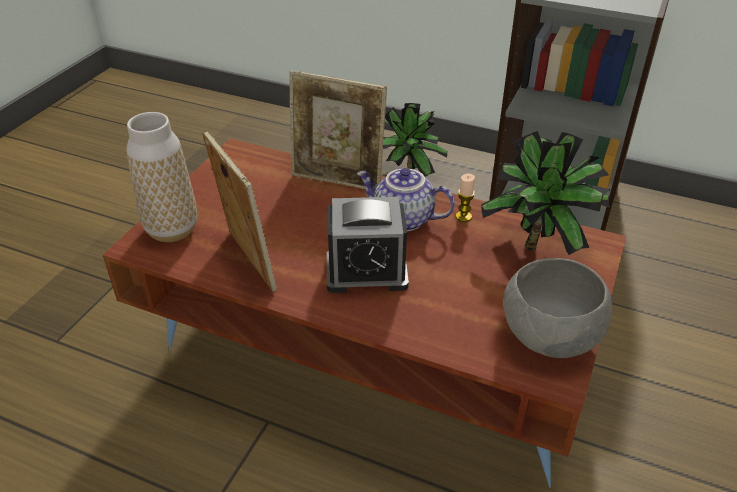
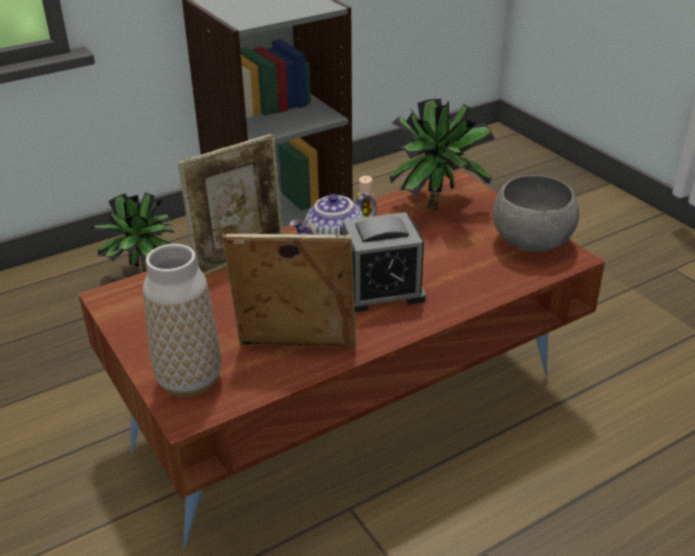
camera: 55 degrees left, 5 degrees down
(366, 271) = (380, 290): alarm clock -> alarm clock turned 45 degrees clockwise

